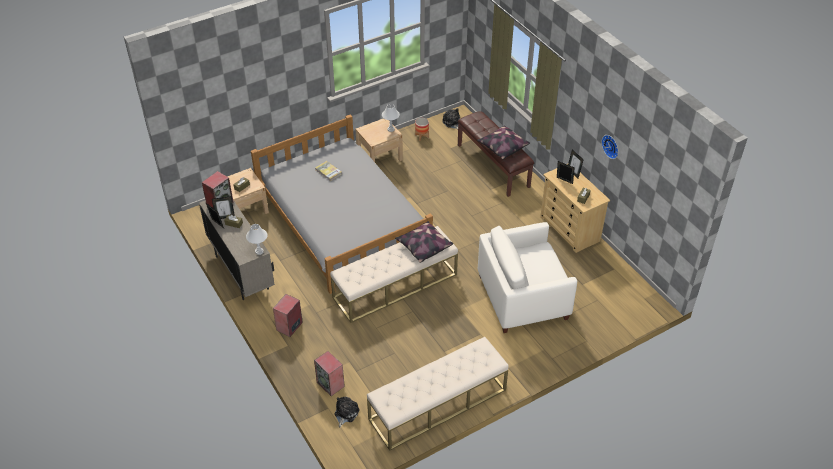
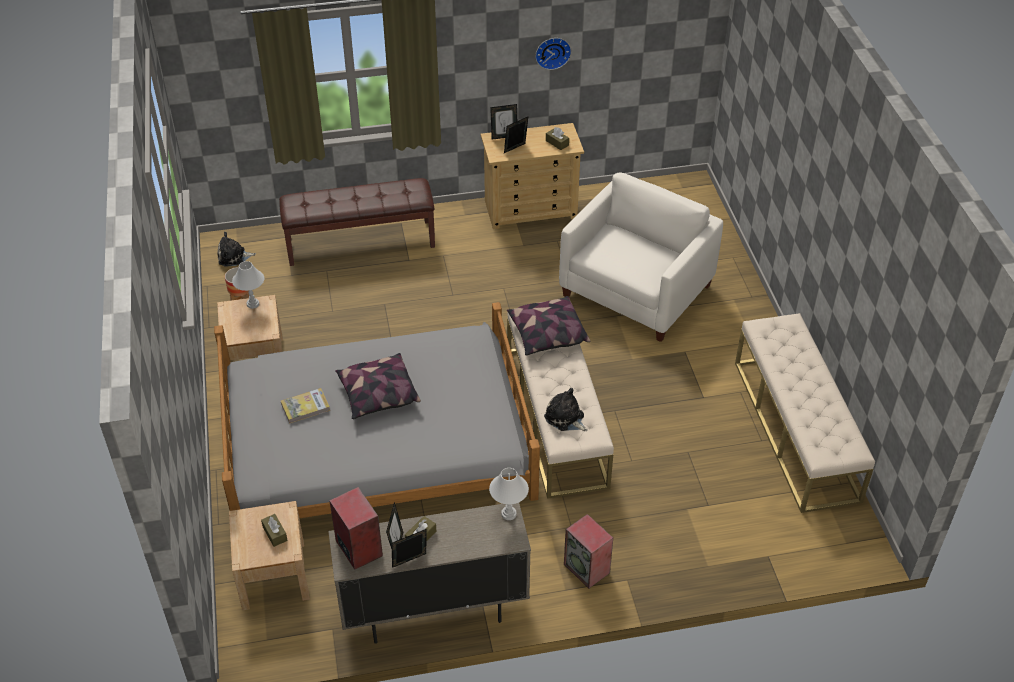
camera: 70 degrees left, 0 degrees up
(331, 384) = (724, 541): speaker -> none
(345, 413) = (784, 537): plush toy -> plush toy (565, 418)
(502, 147) = (382, 196): pillow -> pillow (378, 395)
(523, 297) = (636, 291): white armchair -> white armchair turned 150 degrees counterclockwise

